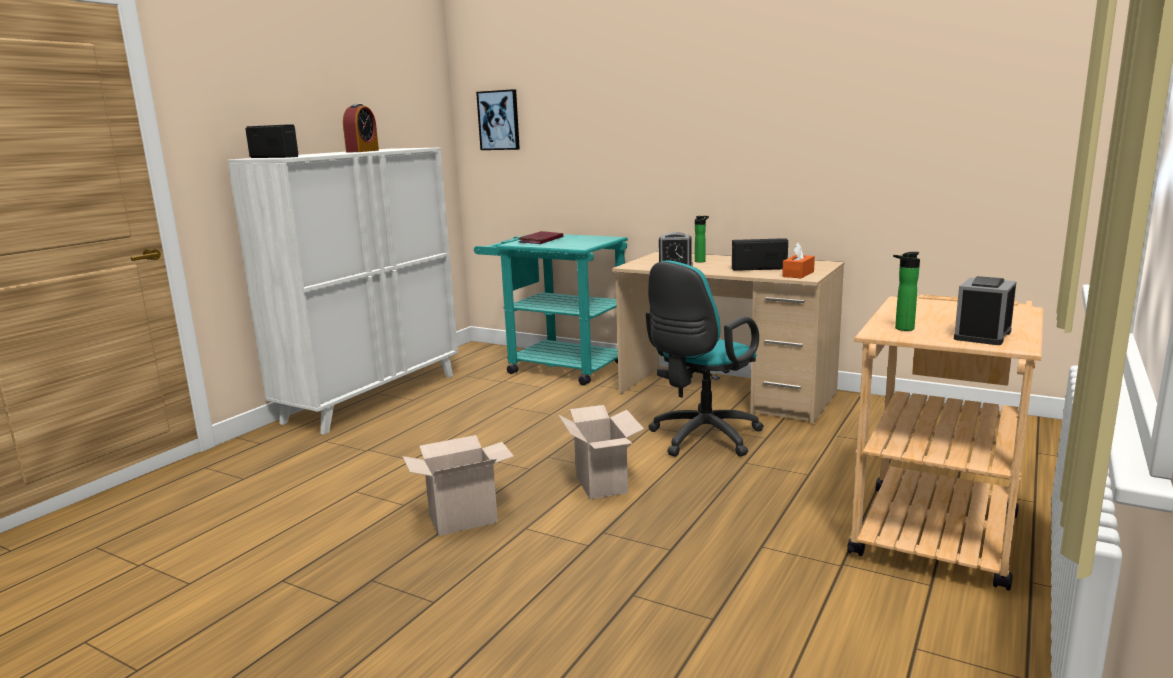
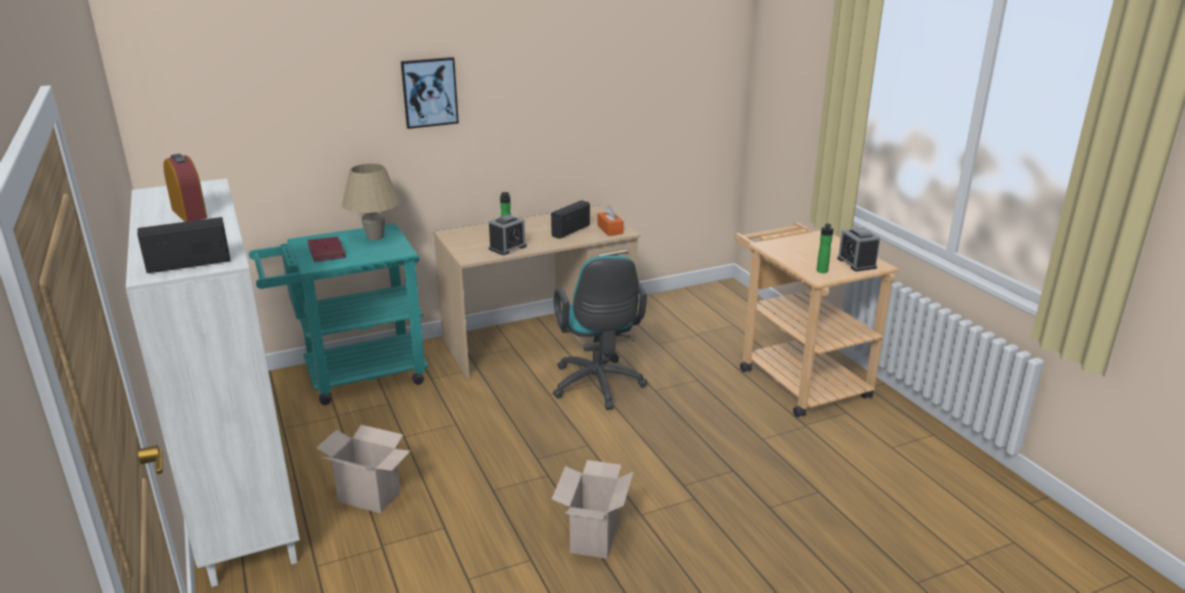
camera: 55 degrees left, 10 degrees up
(499, 120) = (202, 116): picture -> picture (429, 92)
(590, 239) = (375, 236): none -> beige table lamp
(603, 485) = (616, 455): cardboard box -> cardboard box (371, 496)

